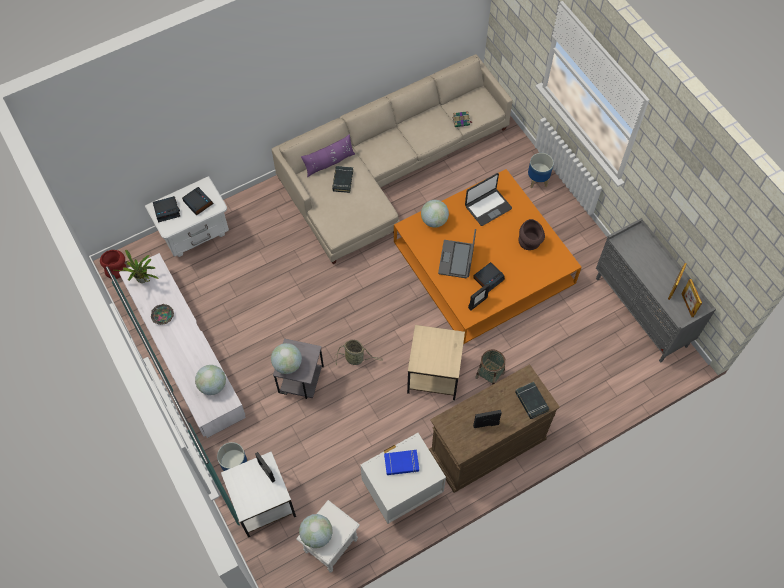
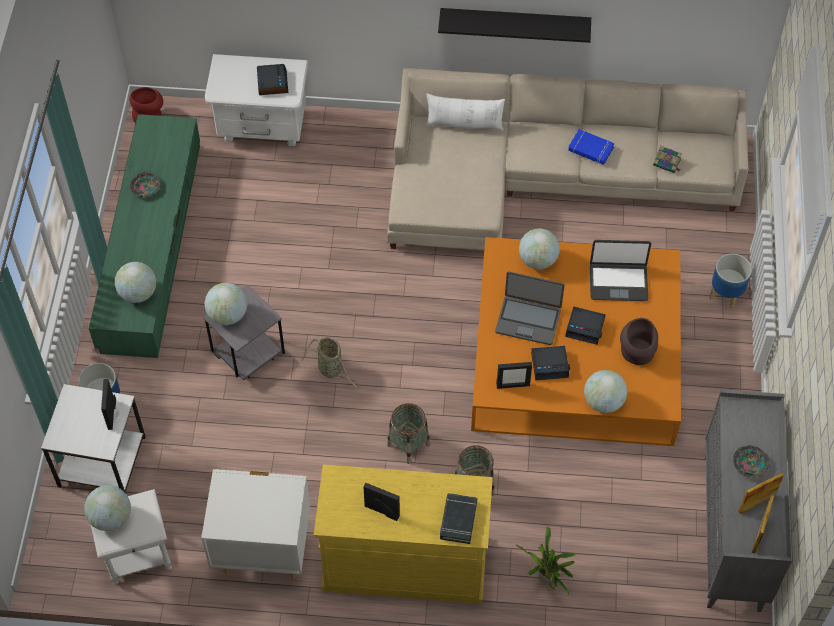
camera: 35 degrees right, 5 degrees down
(143, 280) = (156, 138): potted plant -> potted plant (546, 578)
(167, 210) = (232, 73): alarm clock -> alarm clock (585, 328)
(184, 350) = (150, 245): white tv stand -> green tv stand
(329, 163) = (464, 124): purple pillow -> white pillow
(334, 83) = (514, 23): none -> black shelf
(342, 180) = (463, 152): black book -> none
(401, 463) = (259, 497): blue book -> blue book (590, 149)
(435, 375) = (408, 445): beige side table -> basket
(456, 259) = (528, 320): laptop -> laptop turned 120 degrees counterclockwise
(487, 445) = (404, 564): brown dresser -> yellow dresser
(533, 282) = (603, 402): none -> globe
(653, 268) = (750, 464): none -> bowl

